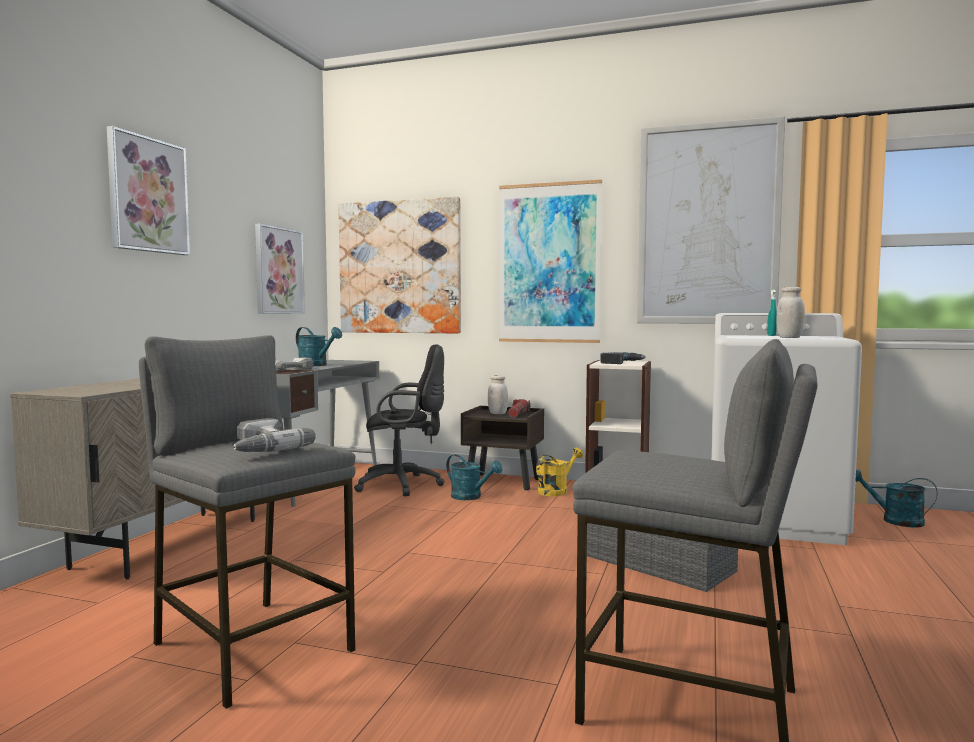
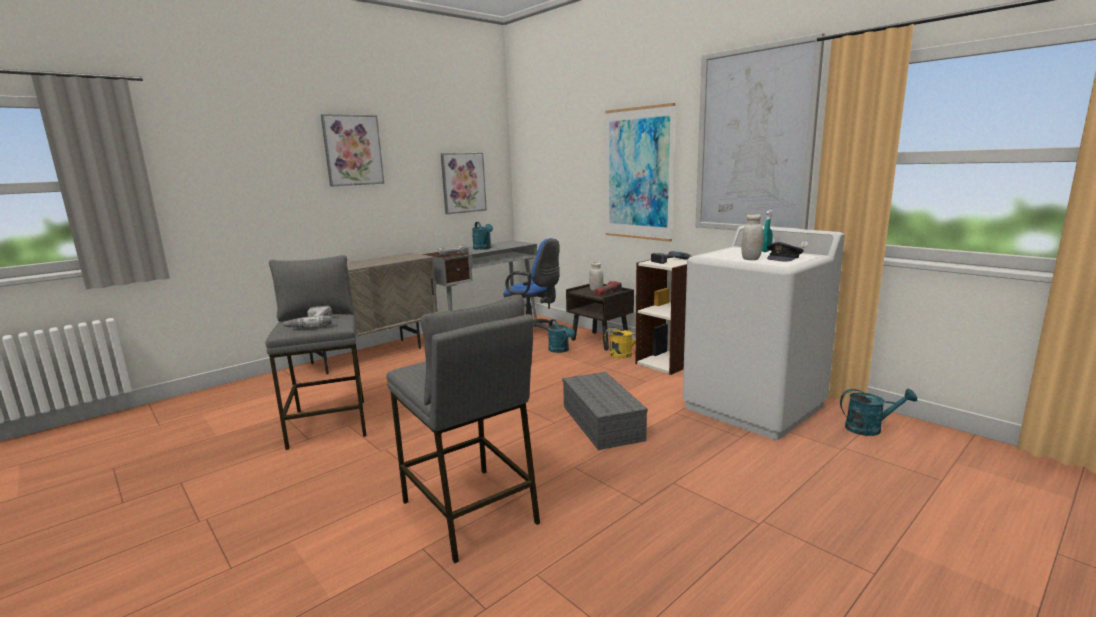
camera: 30 degrees right, 10 degrees up
(399, 267) = (549, 175): picture -> none
(404, 485) = (533, 334): black office chair -> blue office chair
(814, 337) = (784, 258): none -> grey cap
(895, 520) = (869, 428): turquoise watering can -> turquoise watering can turned 120 degrees clockwise

